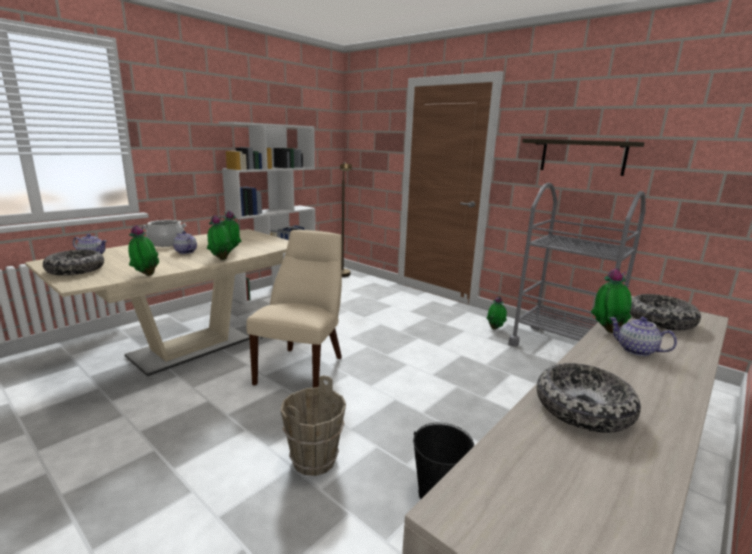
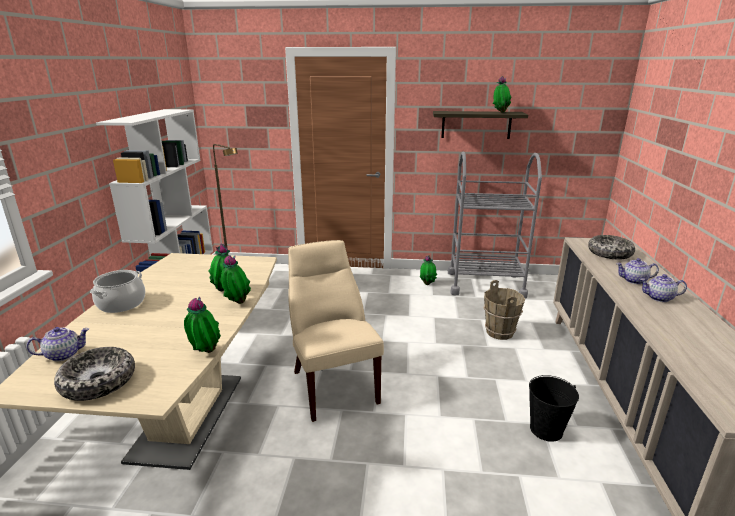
camera: 35 degrees left, 5 degrees up
(185, 252) = (174, 307): teapot -> teapot (659, 298)
(314, 460) = (450, 454): brown bucket -> brown bucket (500, 332)
(583, 409) = (677, 331): bowl -> none
(607, 330) = (602, 271): potted plant -> potted plant (500, 112)

